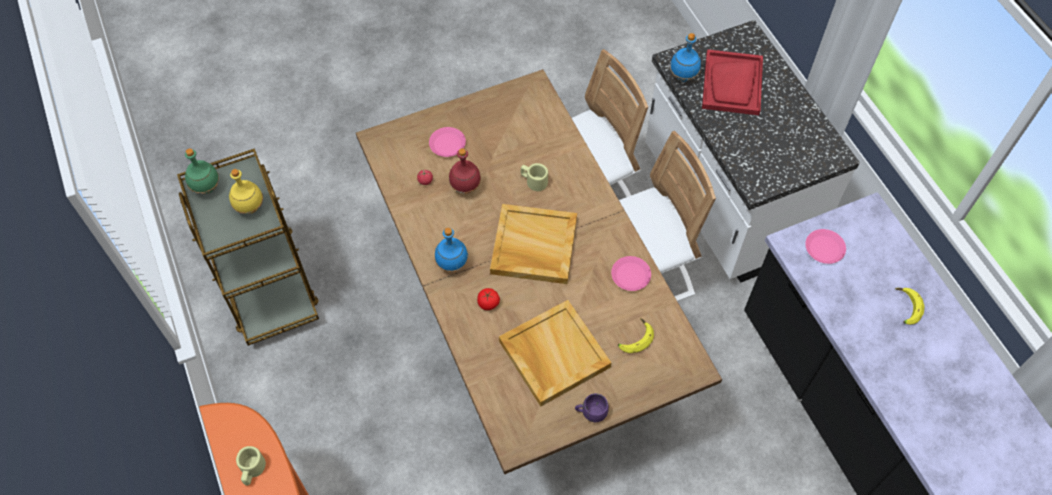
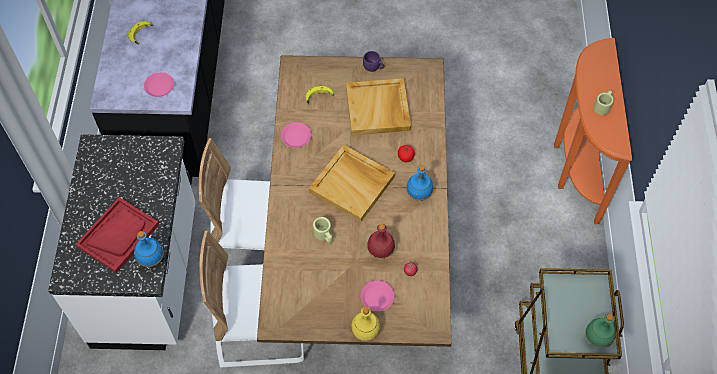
camera: 155 degrees left, 0 degrees up
(249, 207) = (563, 305): yellow bottle -> yellow bottle (365, 333)

